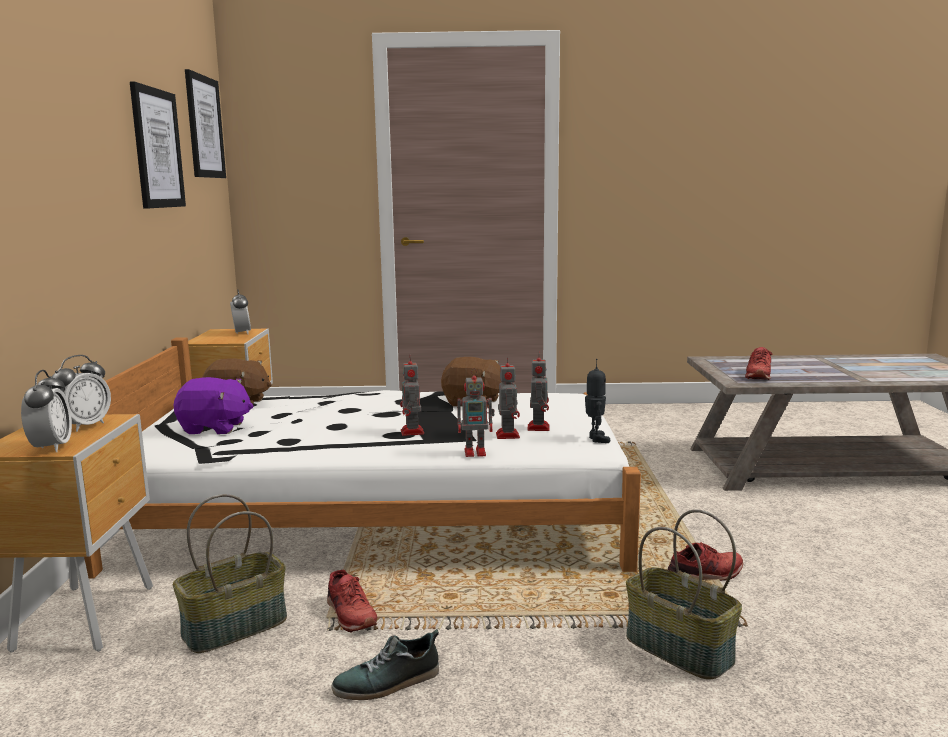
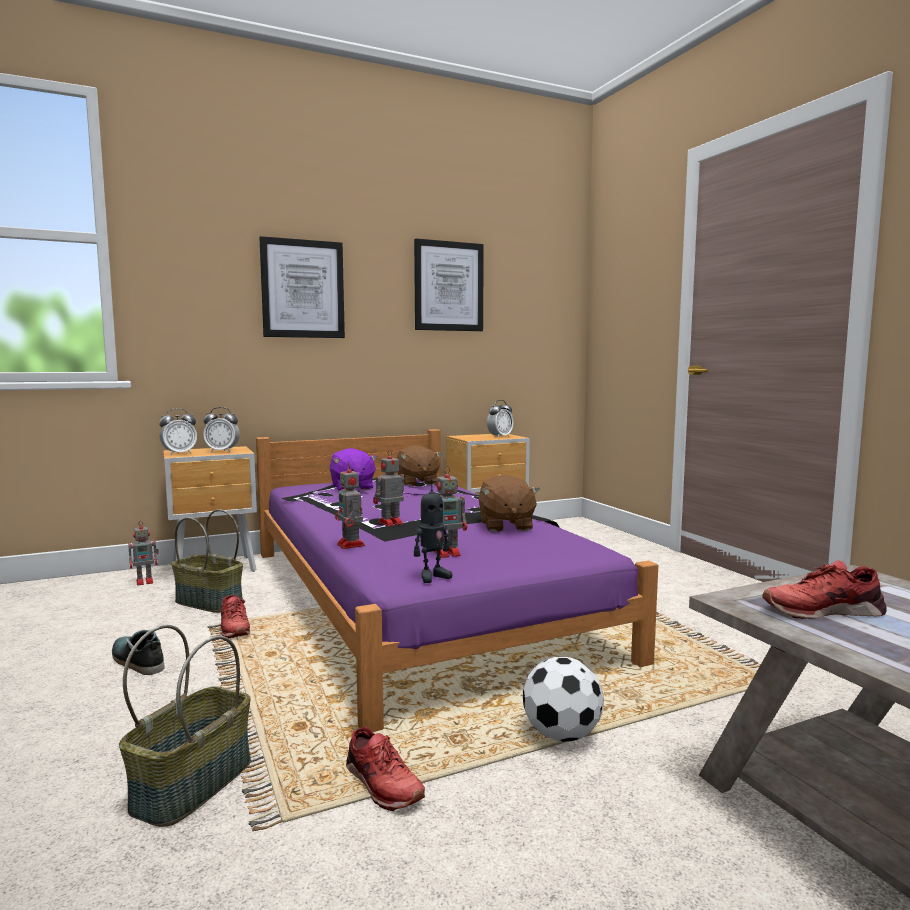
camera: 65 degrees right, 5 degrees down
(204, 127) = (543, 268): picture -> picture (303, 289)
(350, 614) = (234, 628): red shoe -> red shoe turned 60 degrees counterclockwise
(376, 513) = (413, 598): white bed -> purple bed
(507, 435) = (411, 547): toy robot -> toy robot (146, 581)
(666, 511) = (560, 734): none -> football

